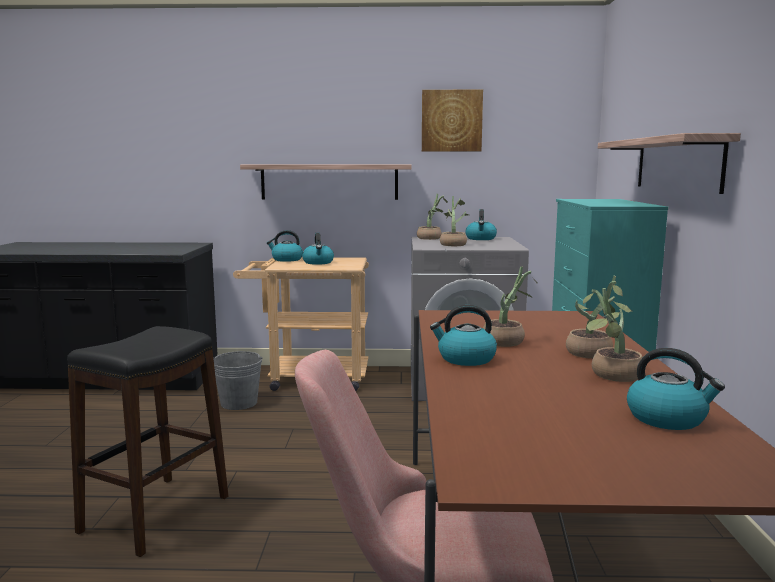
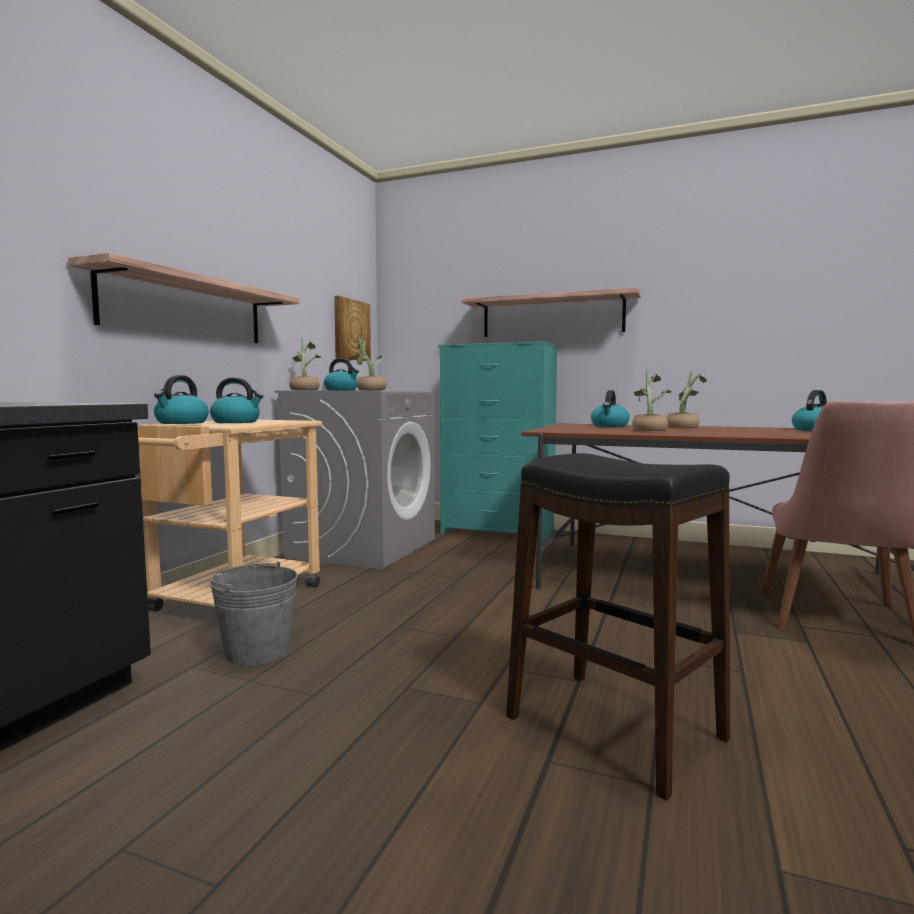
camera: 70 degrees left, 5 degrees down
(451, 121) = (295, 256): picture -> picture (351, 330)
(465, 359) = (700, 433): kettle -> kettle (609, 426)
(610, 375) = (734, 428): potted plant -> none

